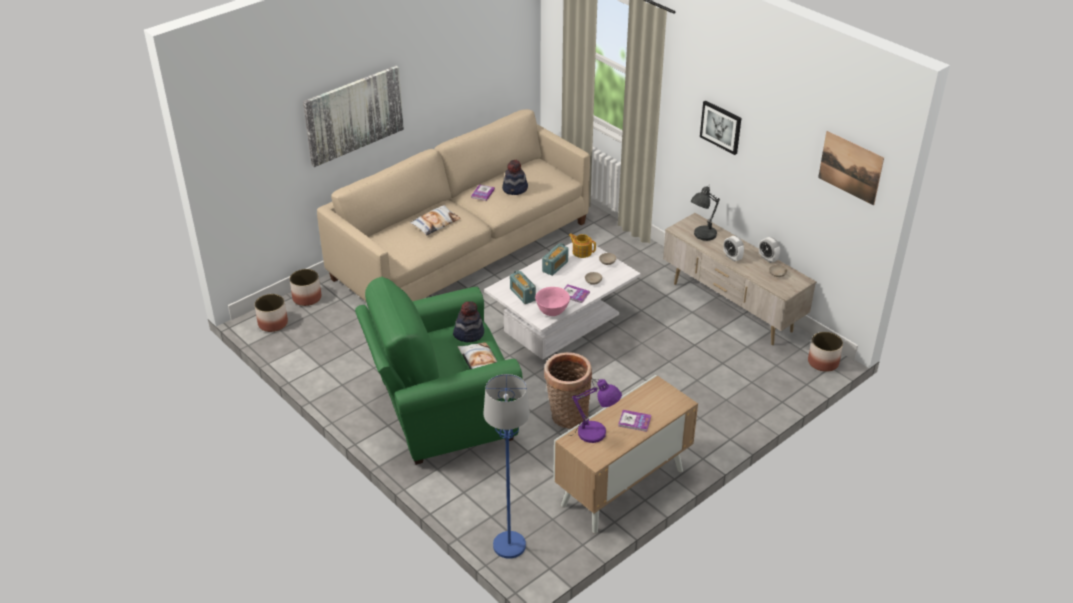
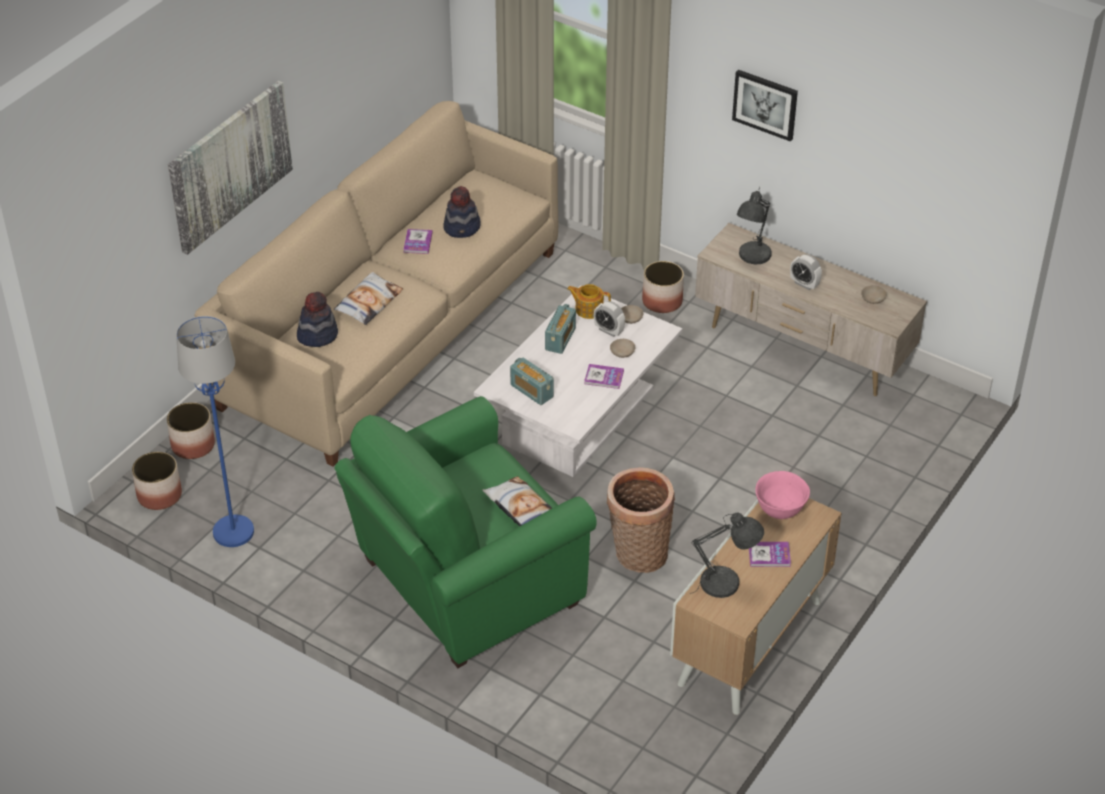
camera: 15 degrees left, 5 degrees up
(469, 334) = (487, 467): hat -> hat (317, 335)
(509, 546) = (631, 756): blue floor lamp -> blue floor lamp (233, 532)
(552, 311) = (583, 409): pink bowl -> pink bowl (780, 510)
(595, 434) = (725, 584): purple table lamp -> grey table lamp
(768, 258) = (852, 277): alarm clock -> alarm clock (609, 330)
(823, 363) = (949, 409): planter -> planter (662, 302)
(850, 167) = (971, 148): picture -> none

